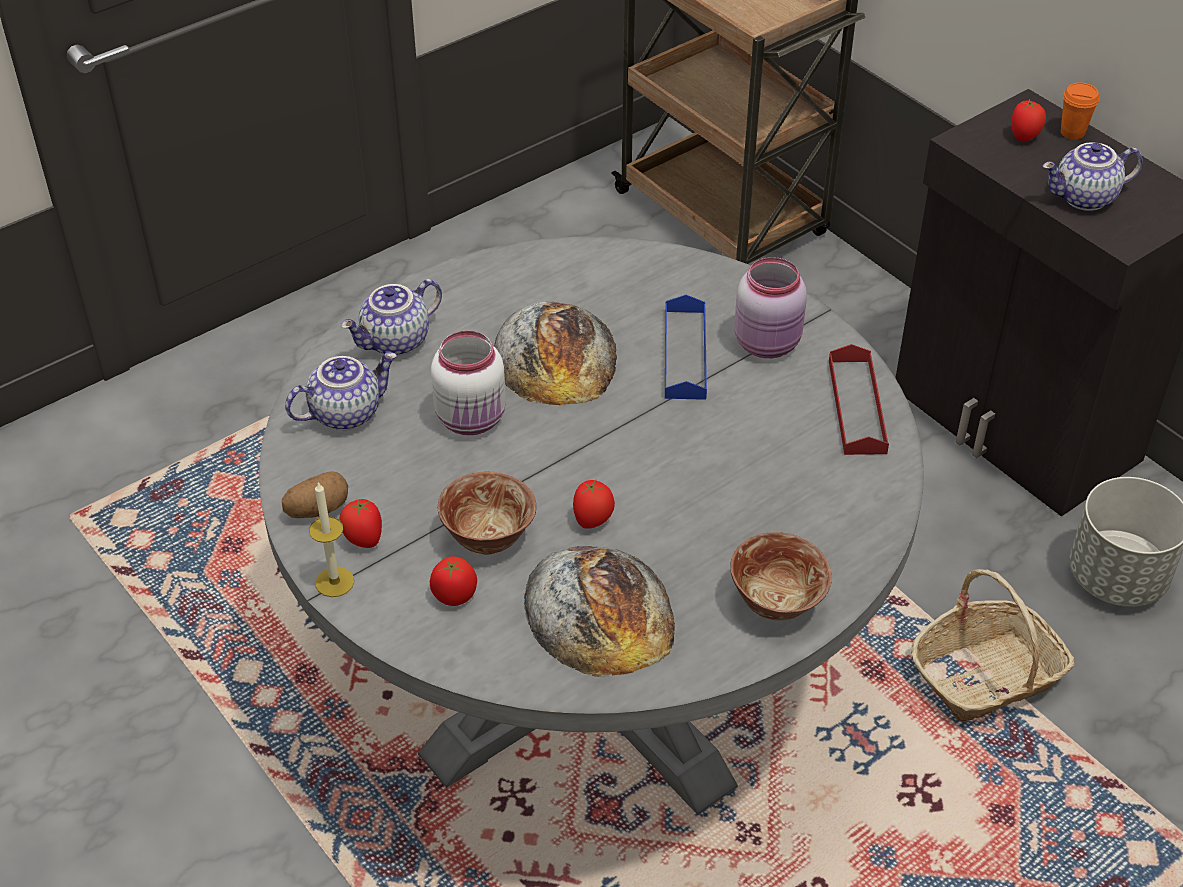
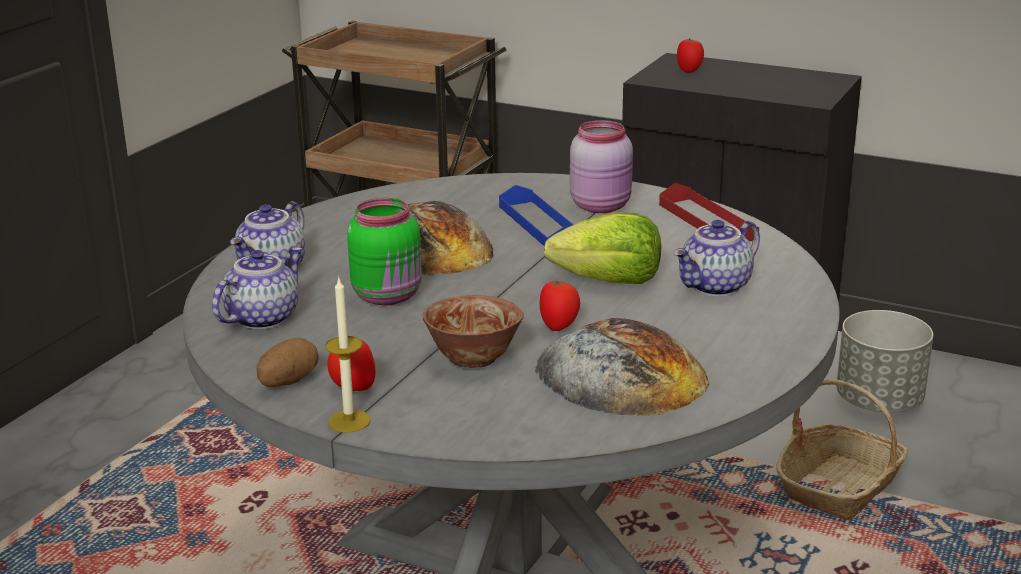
camera: 25 degrees left, 20 degrees down
(454, 597) = (478, 401): tomato -> none
(472, 419) = (389, 296): white jar -> green jar
(687, 469) = (609, 281): none -> lettuce
(776, 602) = (764, 333): bowl -> none
(1072, 132) = (720, 64): orange cup -> none
(1084, 198) = (764, 88): teapot -> teapot (716, 287)

